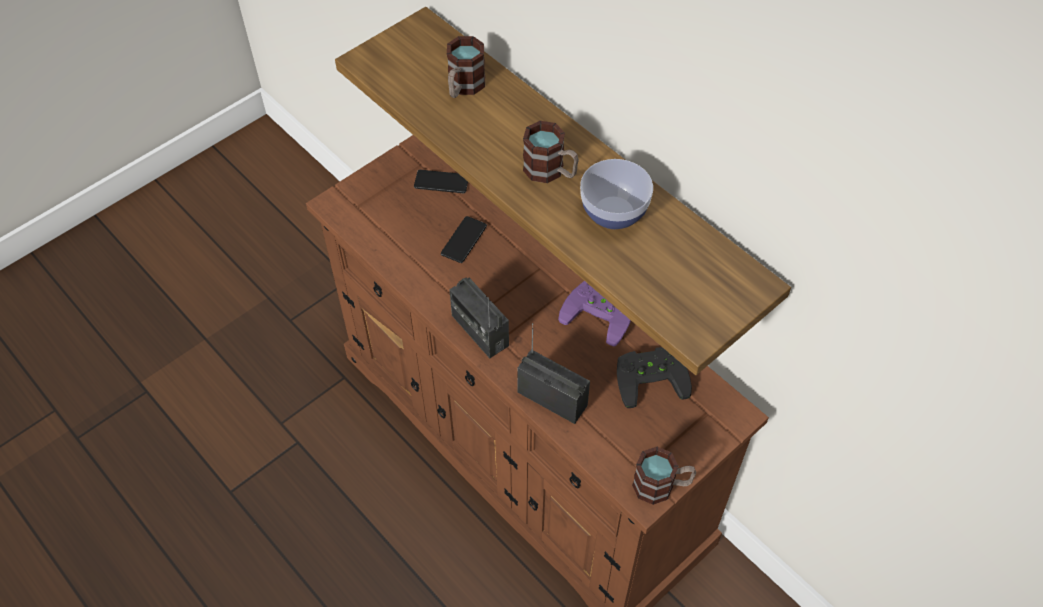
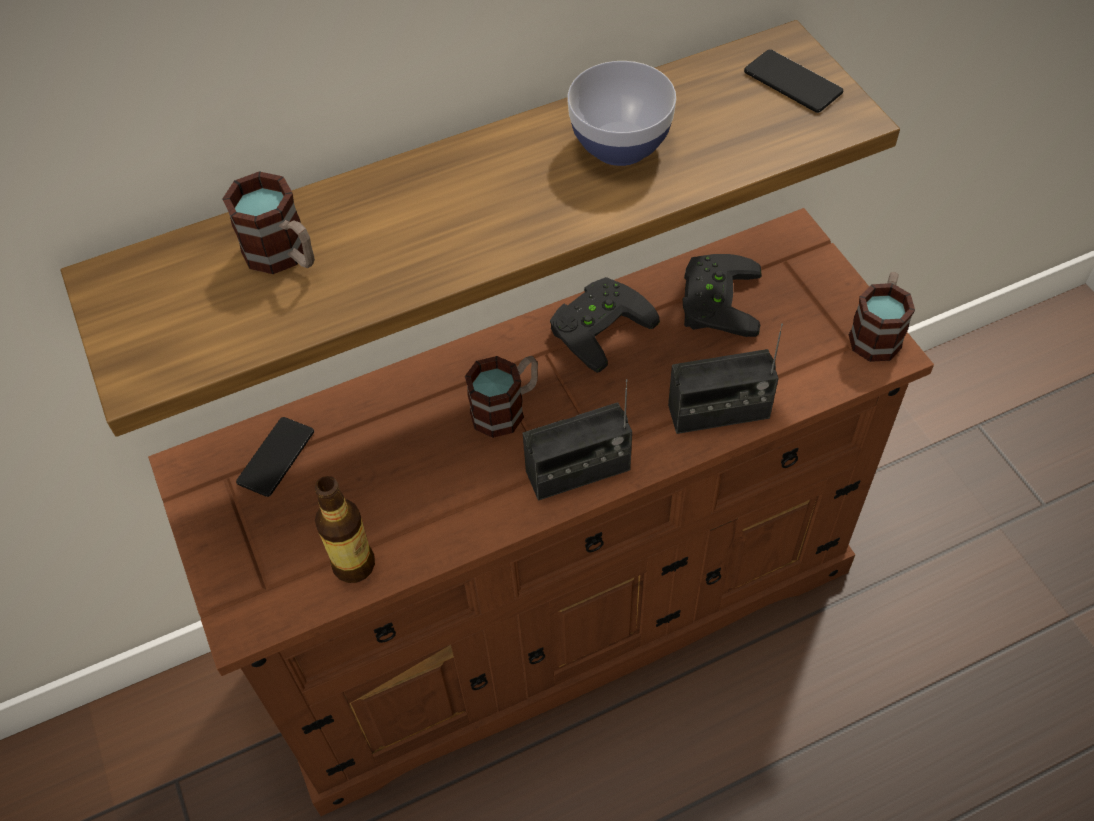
camera: 70 degrees left, 0 degrees up
(382, 240) = (354, 564): none -> bottle
(464, 240) = (404, 453): phone -> phone (792, 82)
(551, 171) = (513, 192): mug -> mug (506, 408)
(552, 398) = (718, 412): radio -> radio turned 150 degrees counterclockwise
(601, 312) = (597, 324): purple game controller -> black game controller

